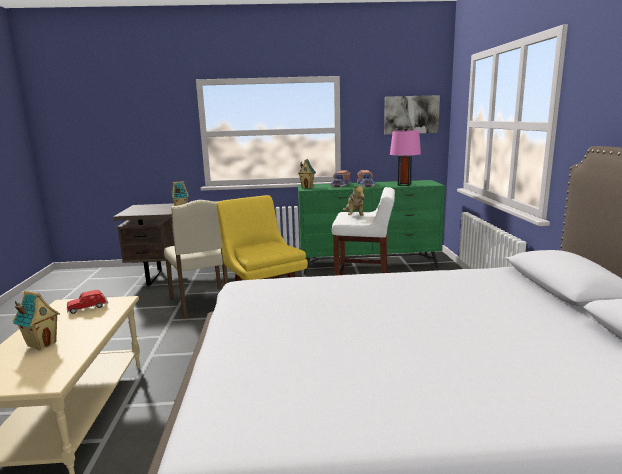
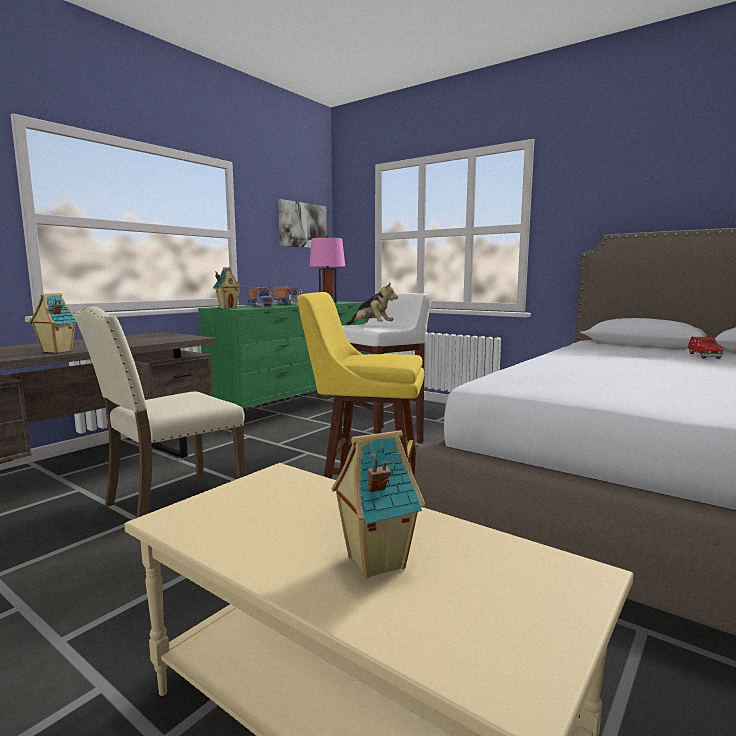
camera: 50 degrees left, 5 degrees down
(88, 308) = (256, 501): red toy car -> red toy car (703, 356)
(202, 303) = (171, 502): beige chair -> beige chair turned 120 degrees clockwise

